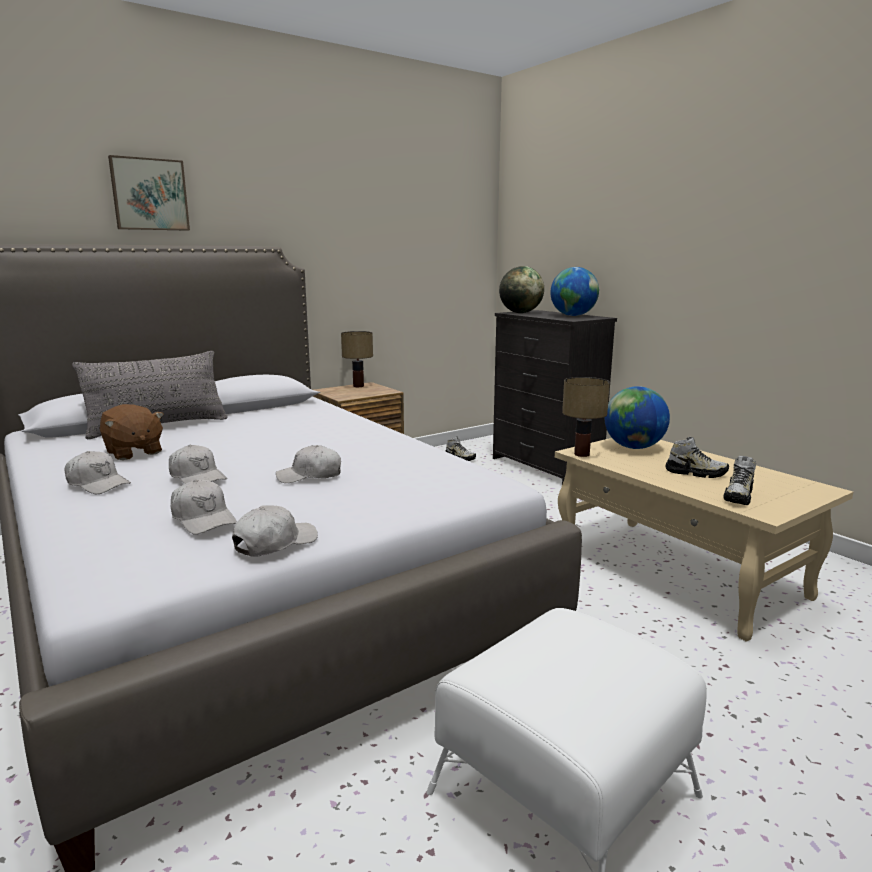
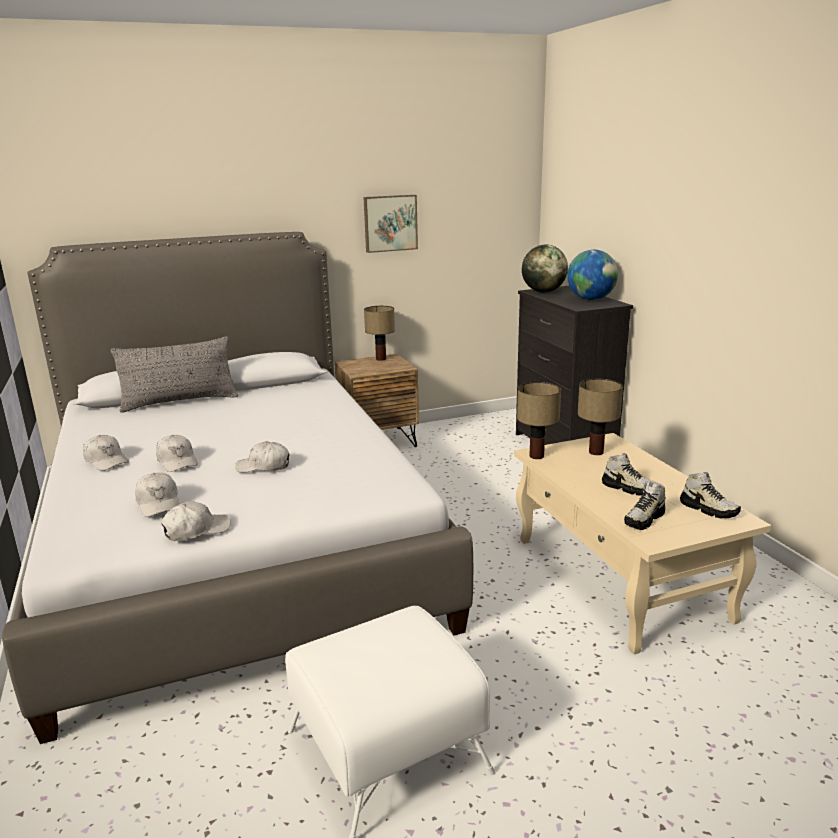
camera: 15 degrees right, 5 degrees up
(133, 452) = (147, 429): brown plush toy -> none
(149, 194) = (185, 192): picture -> picture (390, 223)
(460, 458) = (483, 432): shoe -> shoe (708, 509)
(633, 447) = (595, 452): globe -> table lamp

